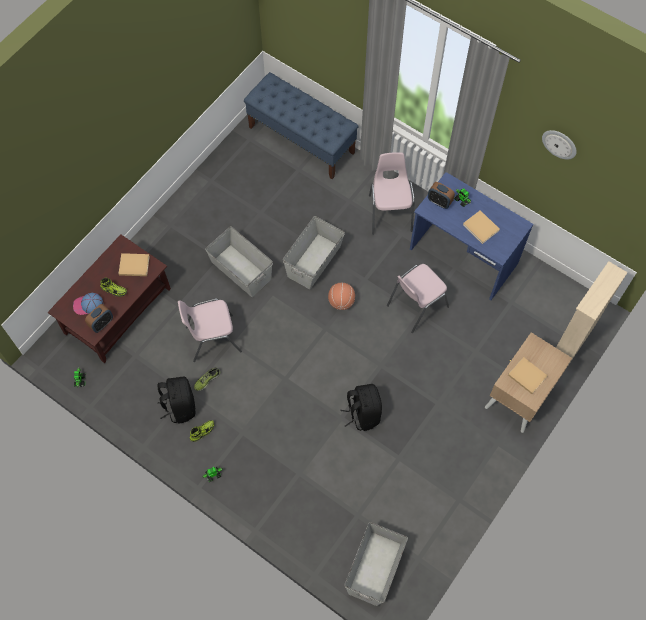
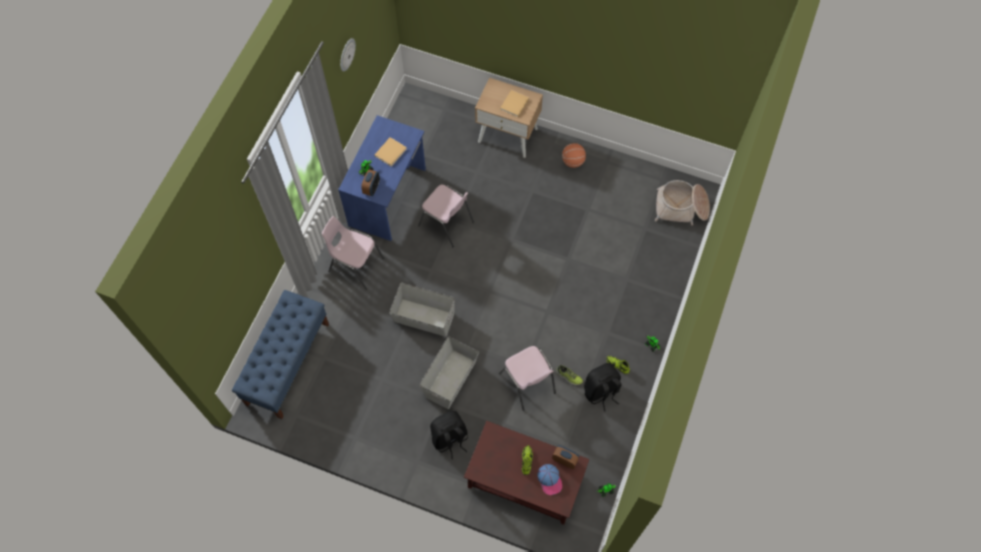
camera: 105 degrees left, 0 degrees up
(133, 265) = (495, 452): beige book -> none
(341, 301) = (459, 284): basketball -> basketball (572, 161)
(362, 413) = (559, 244): black backpack -> black backpack (450, 439)
(374, 568) = (681, 208): grey storage box -> basket
(390, 213) = (355, 265): pink chair -> pink chair turned 45 degrees clockwise
(572, 341) = (447, 106): beige bookcase -> none

